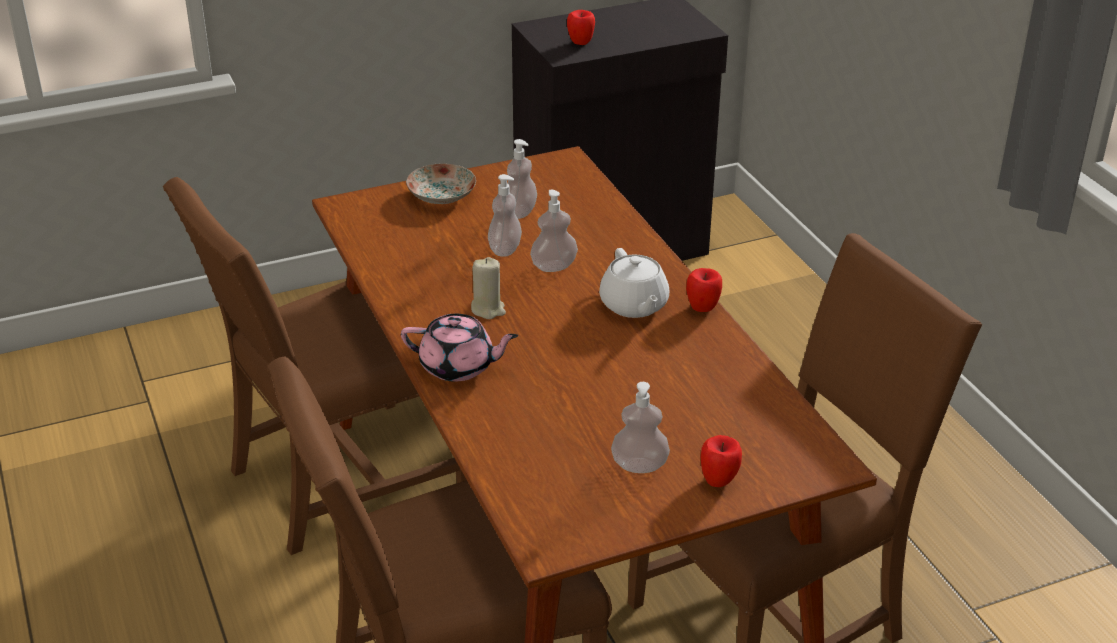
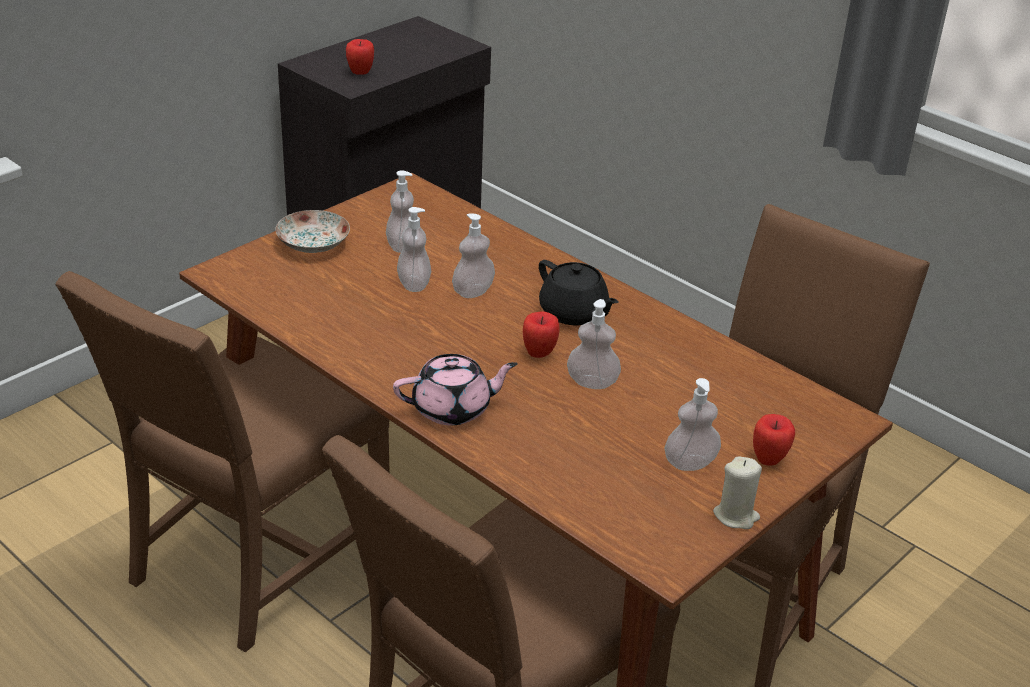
camera: 25 degrees left, 0 degrees up
(488, 309) = (440, 346): beige candle -> beige candle (736, 516)
(602, 372) = (592, 382): none -> soap dispenser
(634, 305) = (574, 313): white teapot -> black teapot
(702, 309) = (637, 303): apple -> apple (539, 354)

